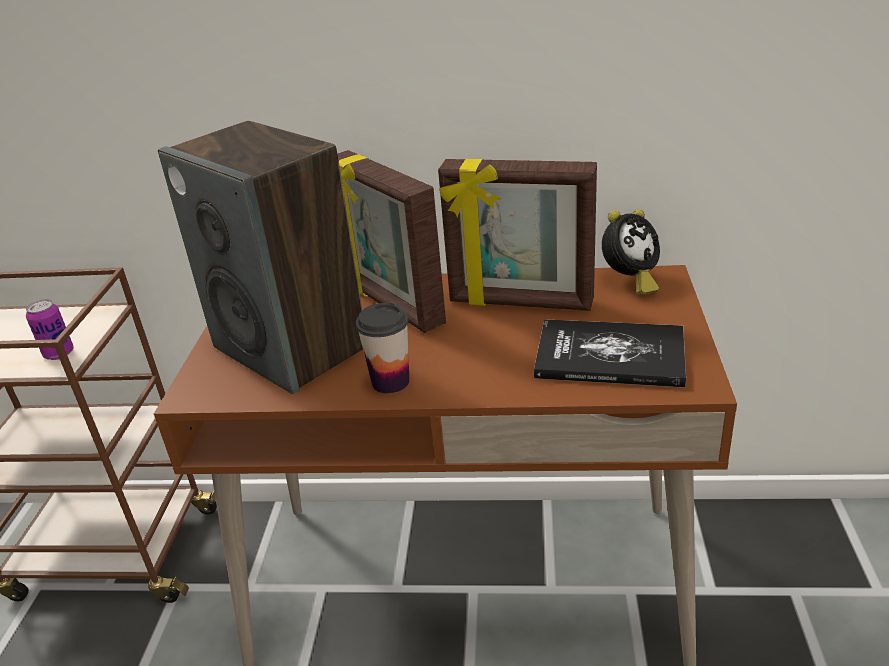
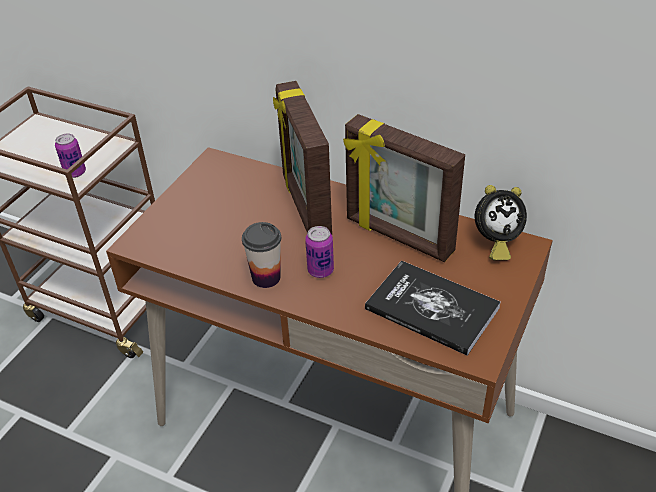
camera: 20 degrees right, 10 degrees up
(292, 348) = (216, 224): speaker -> none
(453, 357) = (320, 270): none -> can

